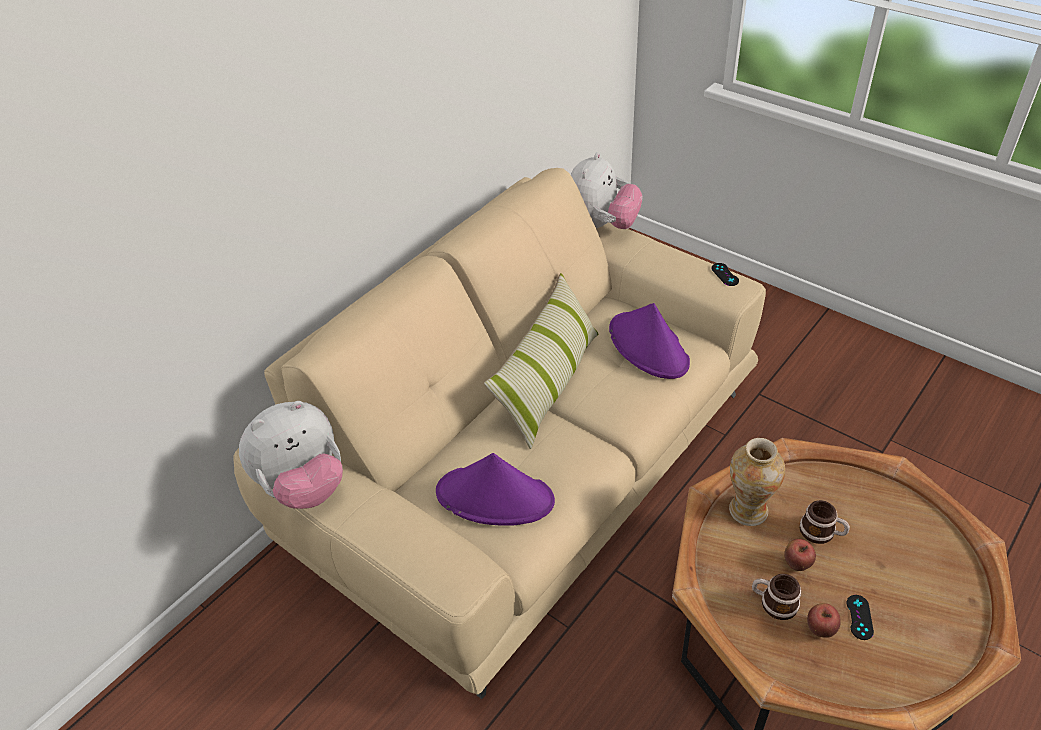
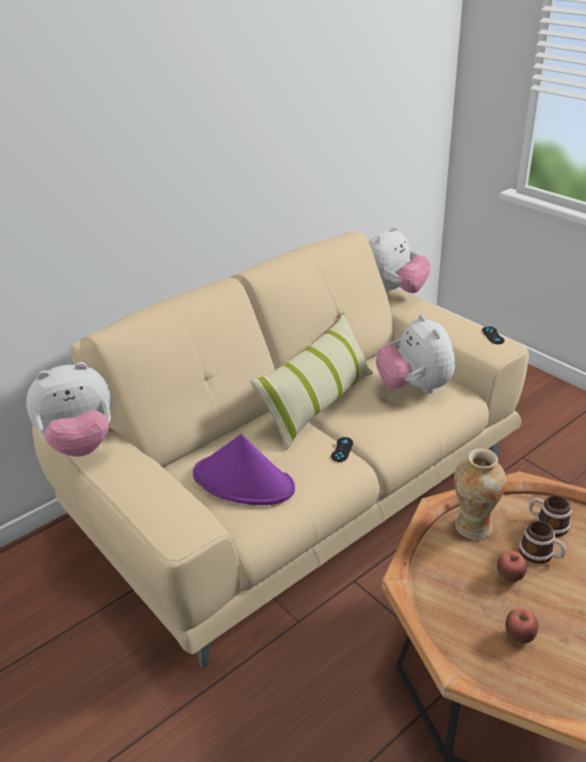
camera: 10 degrees right, 10 degrees down
(649, 347) = (414, 387): purple hat -> plush toy
(773, 602) = (478, 606): mug -> mug (547, 524)
(859, 617) = (561, 632): black game controller -> black game controller (342, 449)

